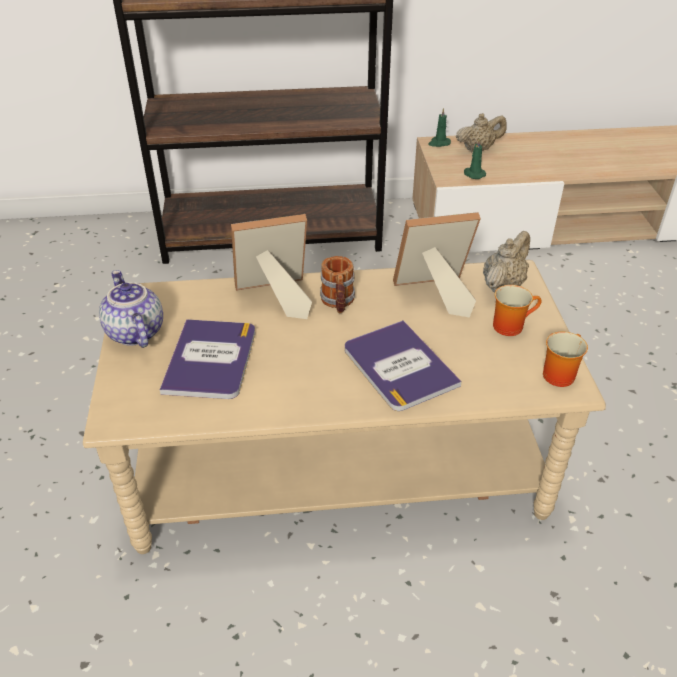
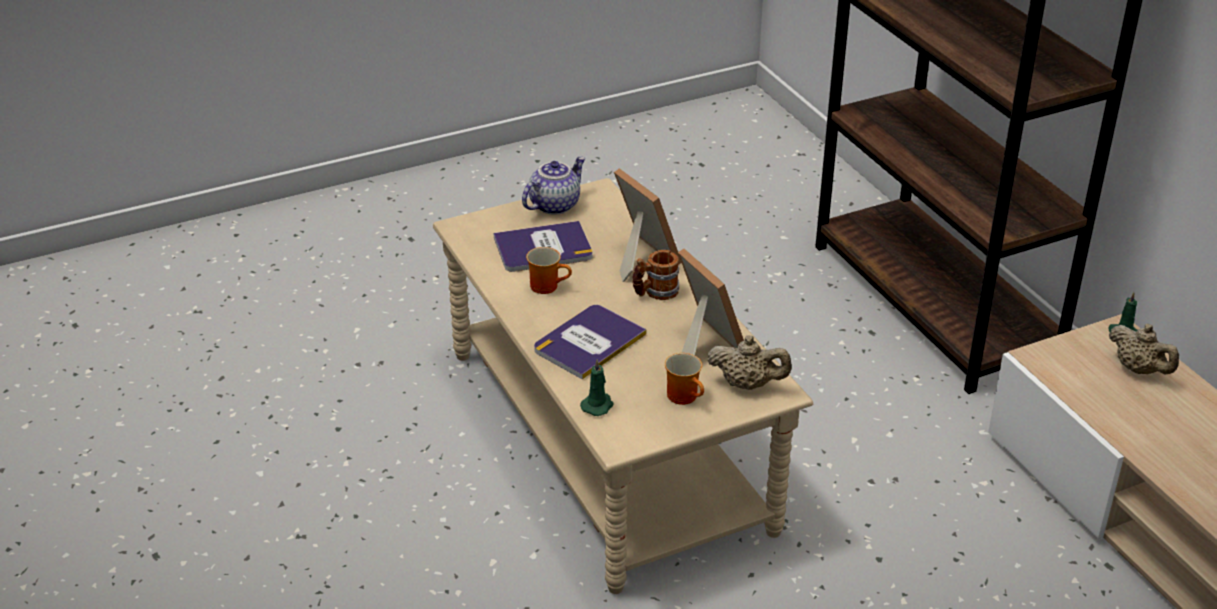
camera: 70 degrees right, 5 degrees down
(473, 174) = (1066, 375): green candle -> green candle (598, 405)
(558, 372) = (632, 433): mug -> mug (548, 285)

